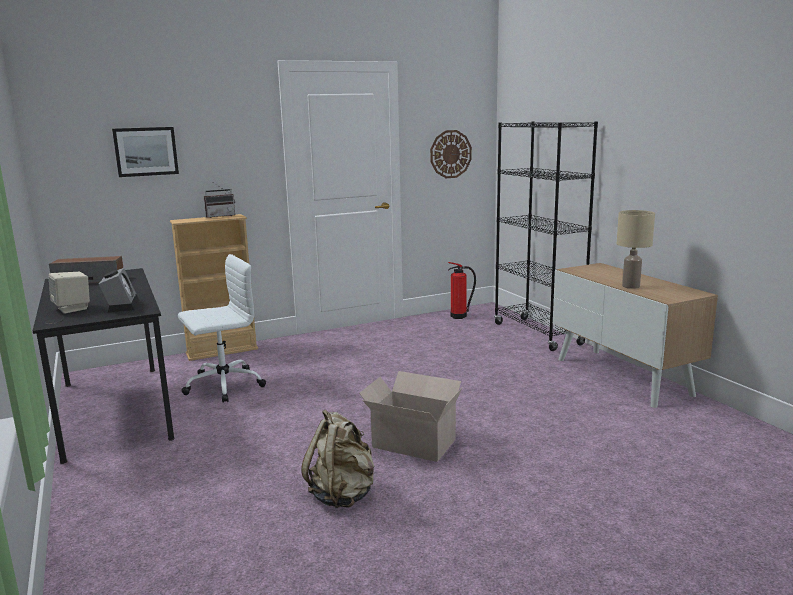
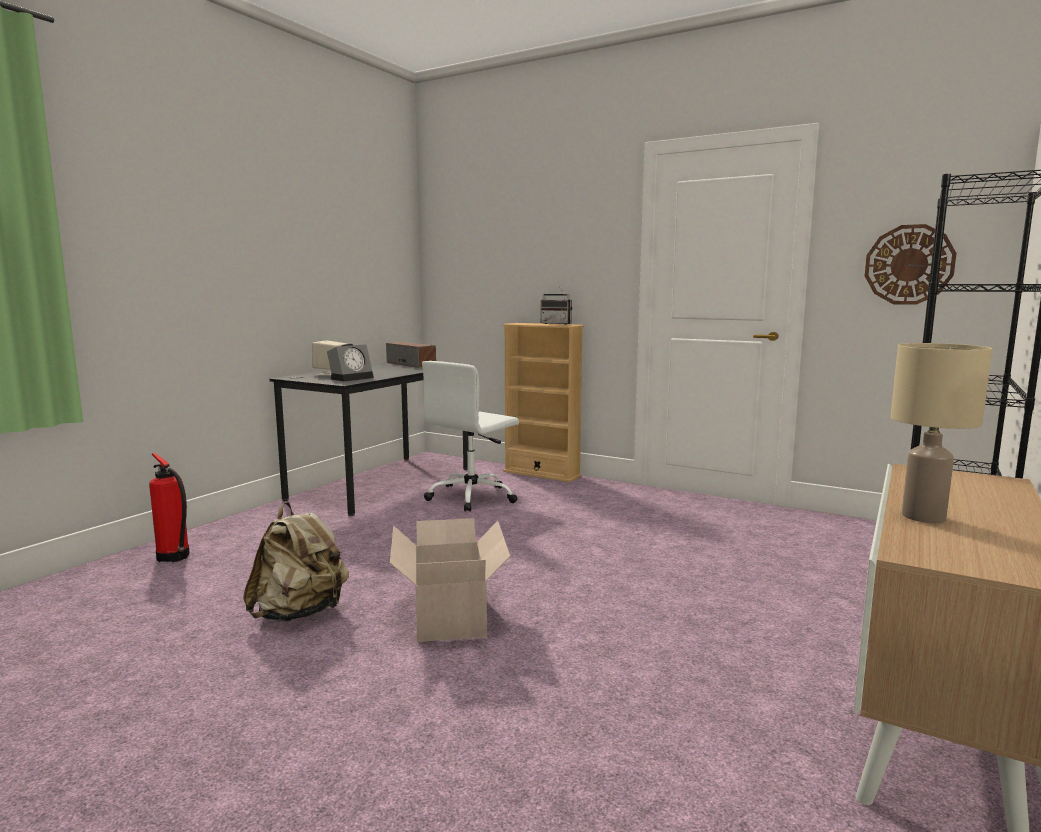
camera: 55 degrees right, 5 degrees down
(146, 151) = (505, 251): picture -> none
(222, 385) = (472, 497): white office chair -> white office chair turned 105 degrees clockwise
(460, 316) = (871, 533): fire extinguisher -> fire extinguisher (174, 557)

